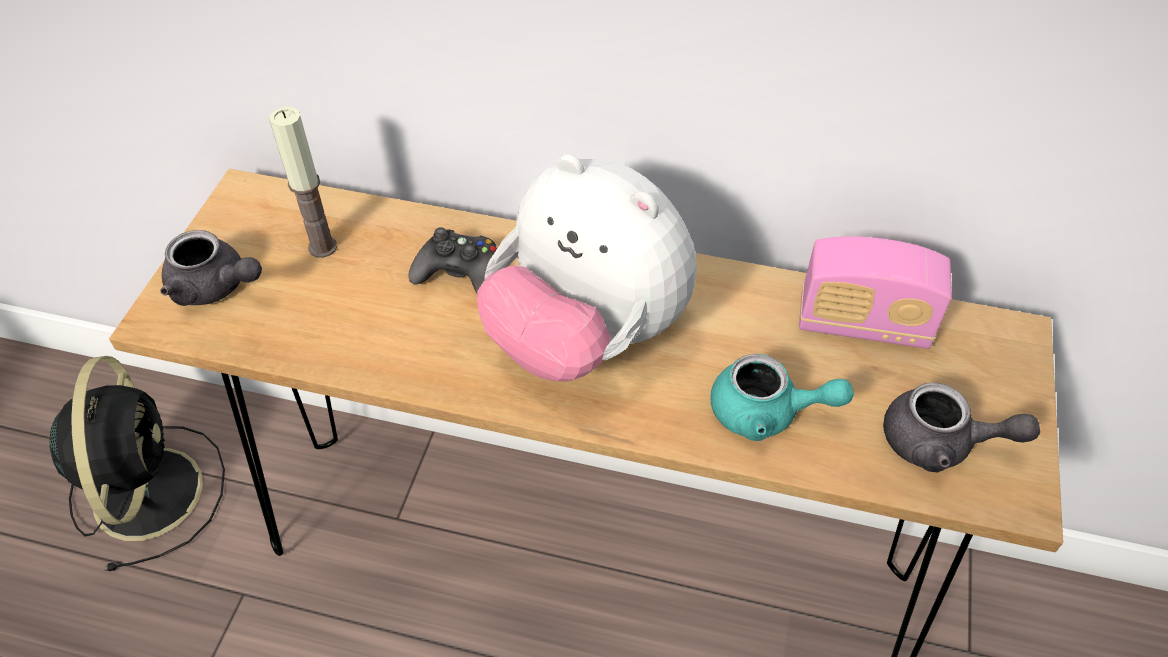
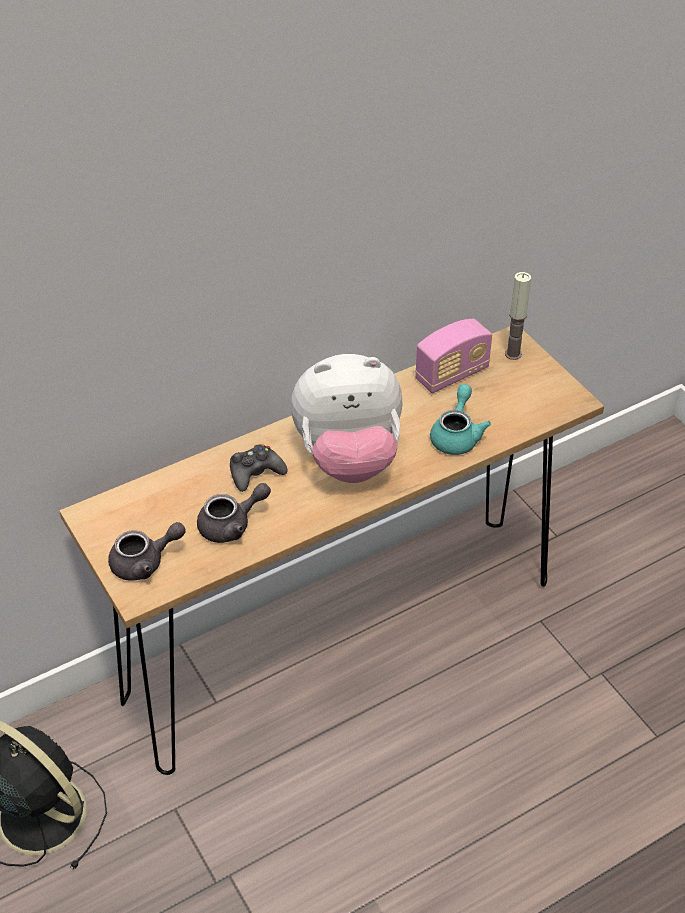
camera: 45 degrees left, 5 degrees down
(323, 247) = (171, 508): candle -> candle (513, 354)
(766, 413) = (457, 435): turquoise teapot -> turquoise teapot turned 45 degrees counterclockwise
(940, 444) = (530, 400): grey teapot -> grey teapot (232, 525)

